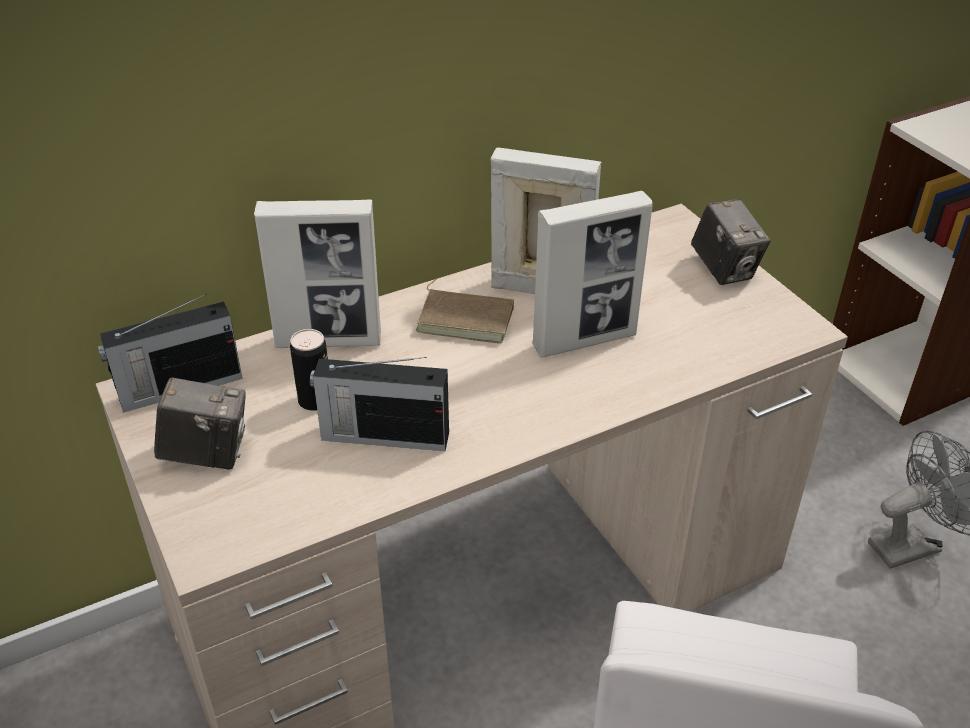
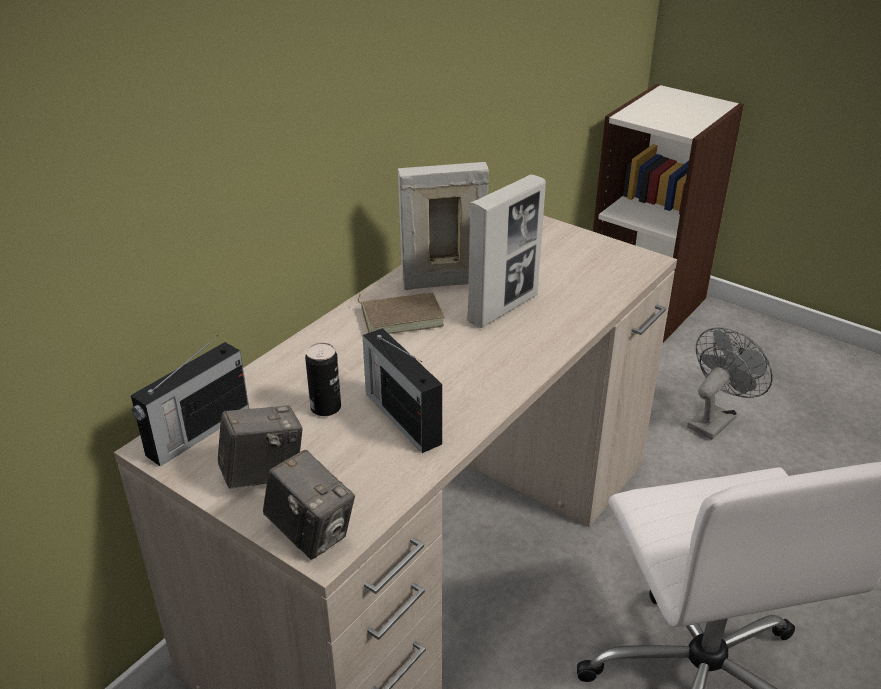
camera: 25 degrees left, 5 degrees down
(329, 341) = (302, 361): picture frame -> none
(383, 435) = (402, 416): radio -> radio turned 75 degrees clockwise
(724, 269) = (564, 236): camera -> camera (311, 532)

